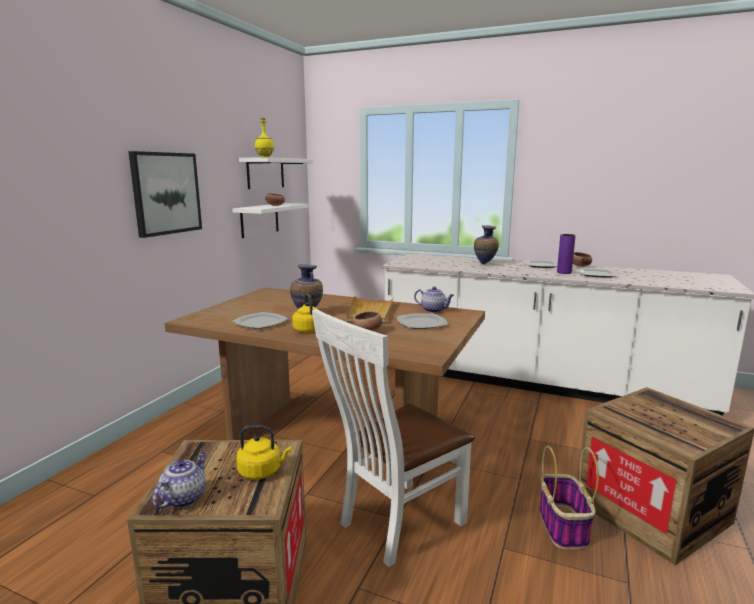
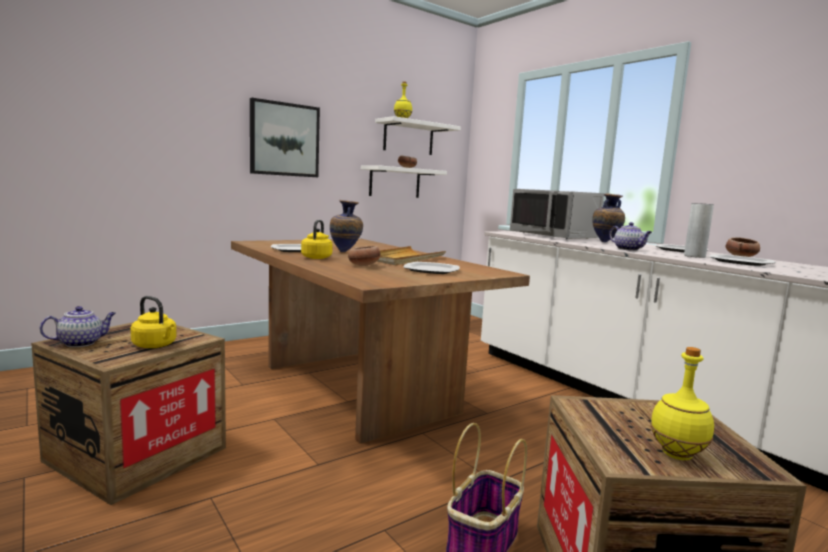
camera: 30 degrees right, 5 degrees down
(395, 524) = (310, 467): white chair -> none
(434, 310) = (472, 267): teapot -> teapot (628, 249)
(438, 262) = (554, 236): none -> grey microwave
(564, 272) = (694, 256): purple vase -> grey vase
(694, 430) = (676, 454): none -> yellow bottle

